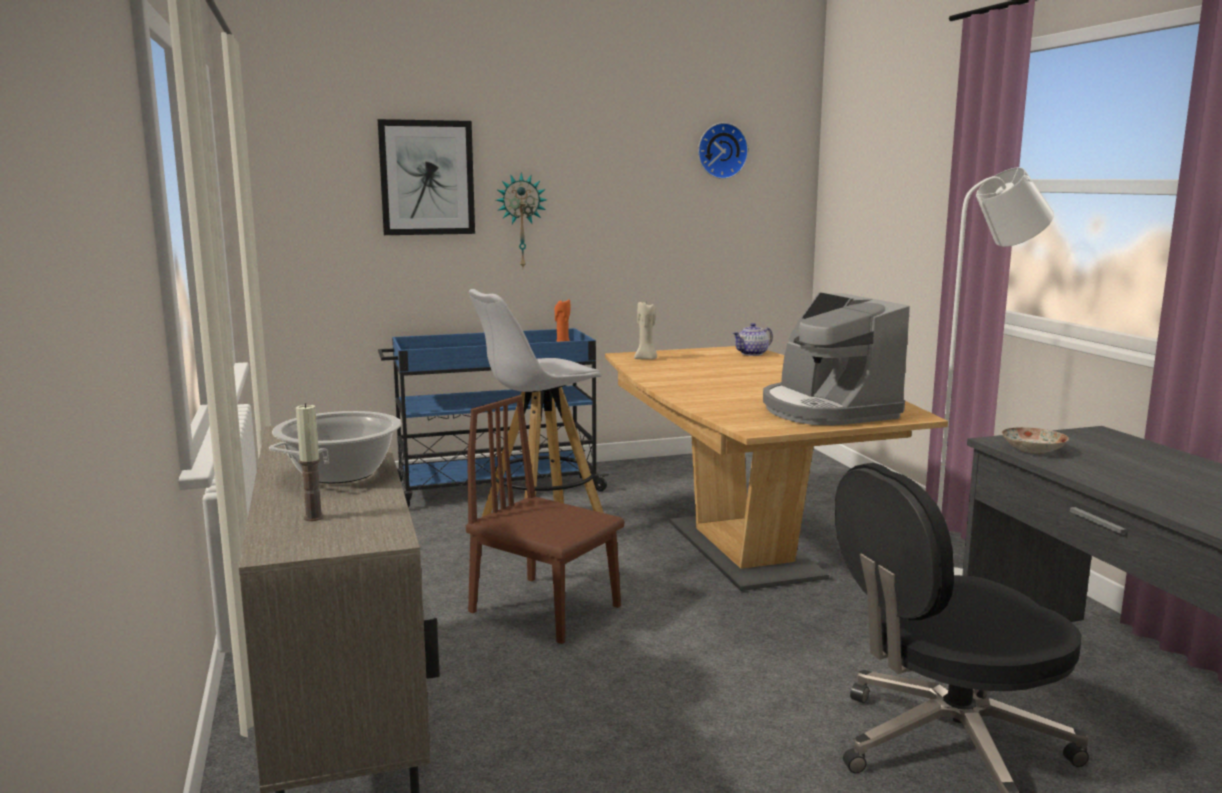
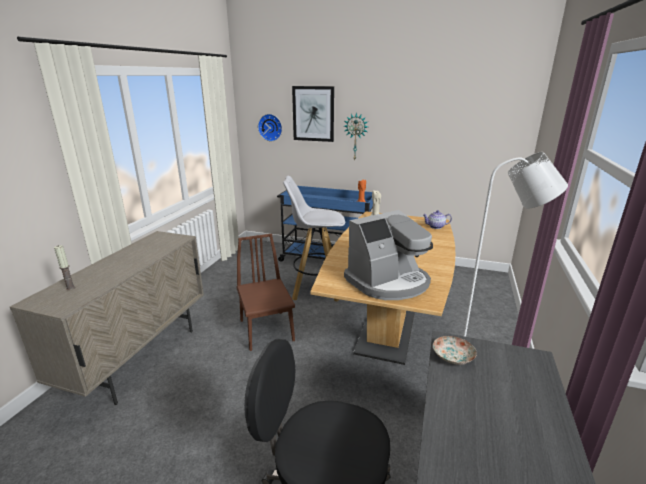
camera: 35 degrees right, 10 degrees up
(341, 473) = (122, 265): cooking pot -> none
(721, 151) = (473, 102): wall clock -> wall clock (270, 127)
(826, 410) = (388, 282): coffee machine -> coffee machine turned 135 degrees counterclockwise

